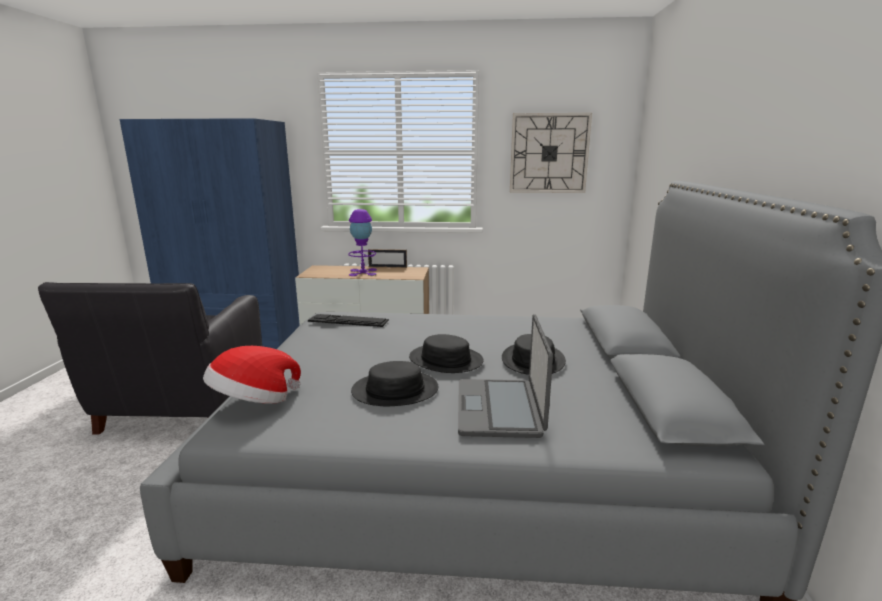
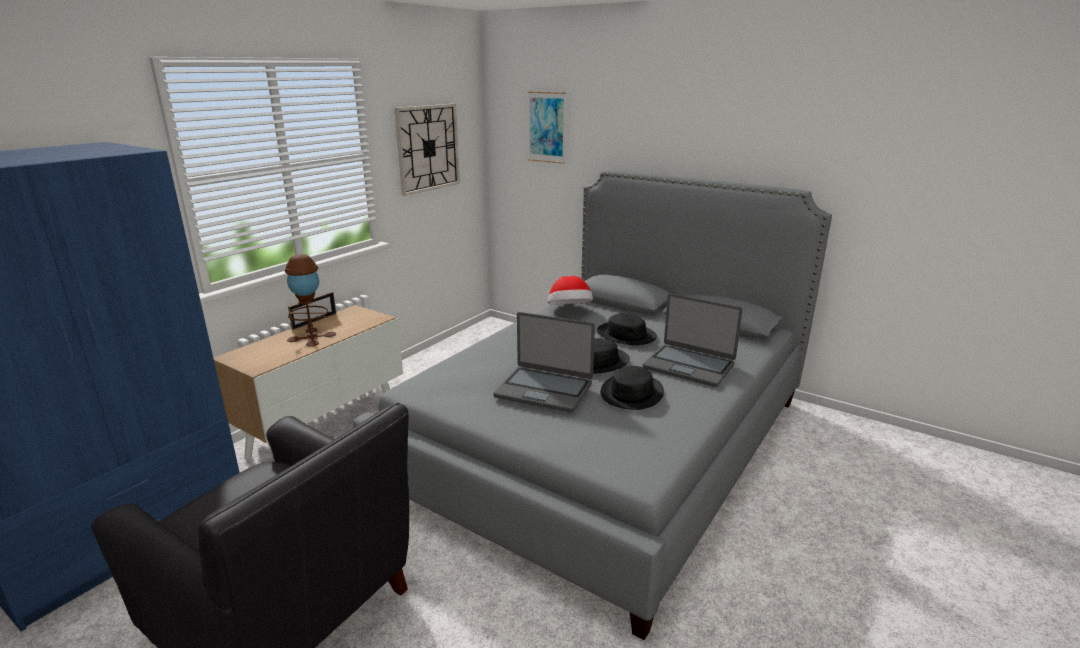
camera: 60 degrees left, 5 degrees up
(254, 402) = (603, 456): hat -> hat (569, 310)
(348, 320) = (454, 379): keyboard -> none
(359, 351) = (544, 390): none -> laptop
(363, 272) = (312, 337): purple table lamp -> brown table lamp
(666, 134) = (546, 127): none -> picture

